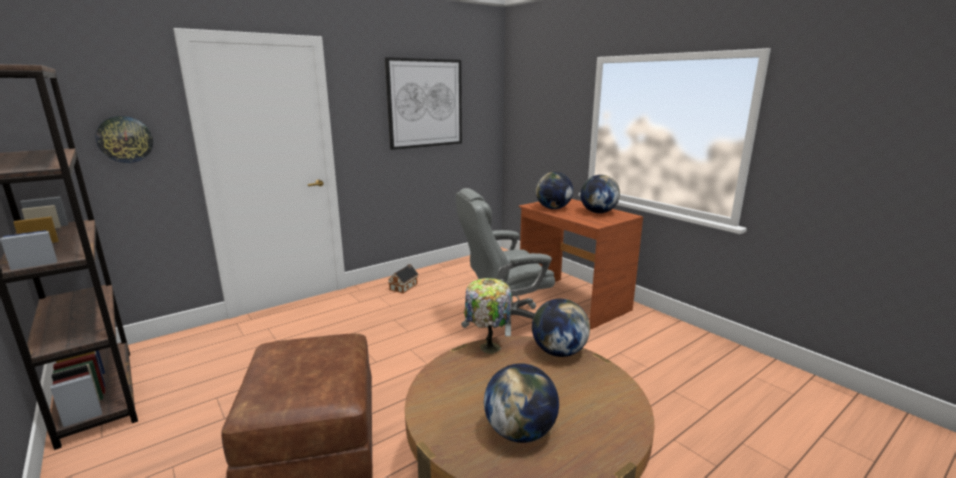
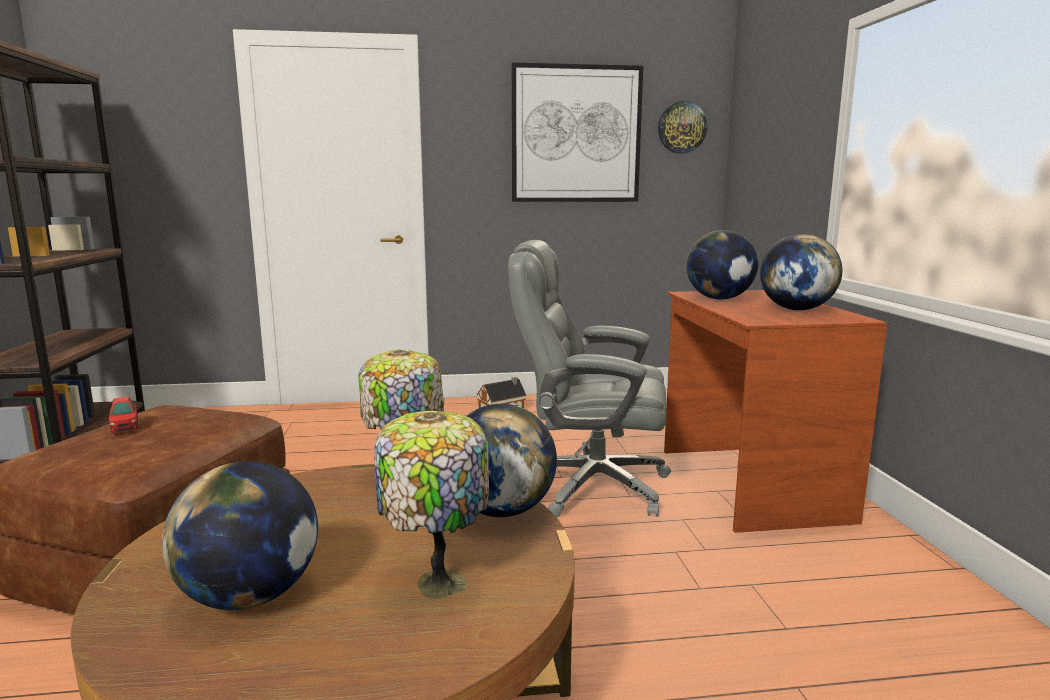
camera: 30 degrees right, 5 degrees down
(125, 139) = (171, 162): wall clock -> wall clock (682, 127)
(279, 367) = (125, 427): none -> toy car
(583, 394) = (437, 581): none -> table lamp

